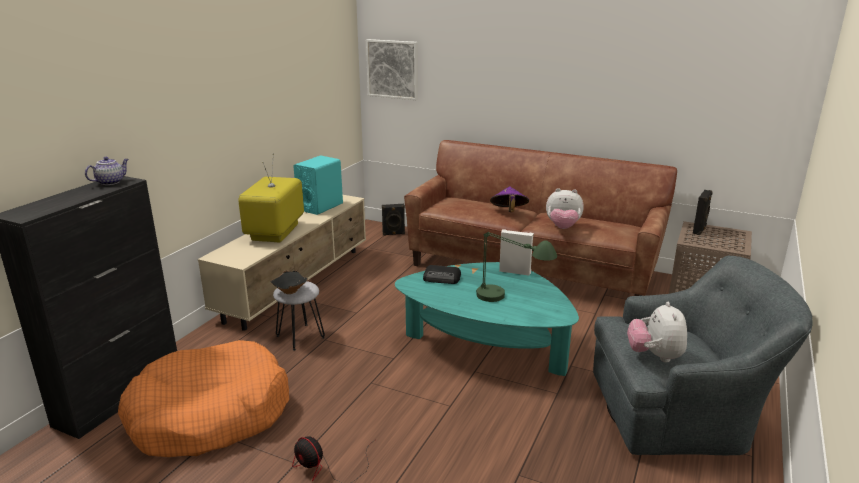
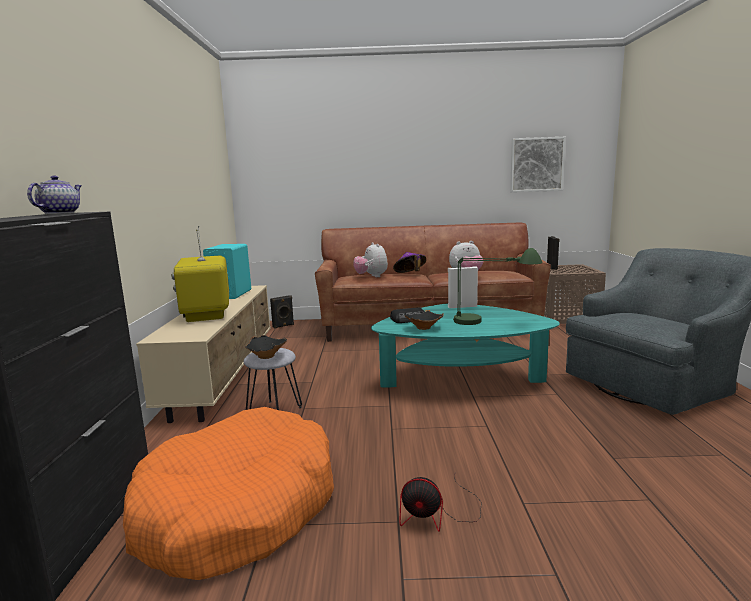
camera: 25 degrees left, 10 degrees down
(393, 69) = (266, 171): picture -> picture (536, 164)
(439, 294) = (424, 328): none -> black bowl
(655, 356) = (654, 325): plush toy -> plush toy (371, 276)

